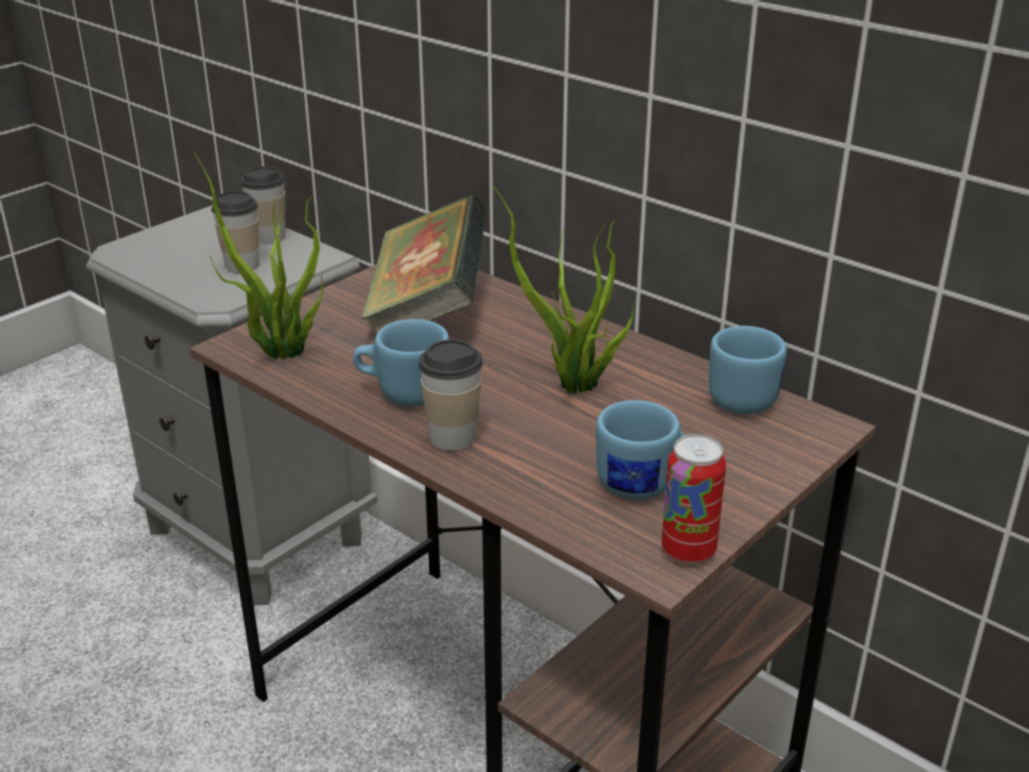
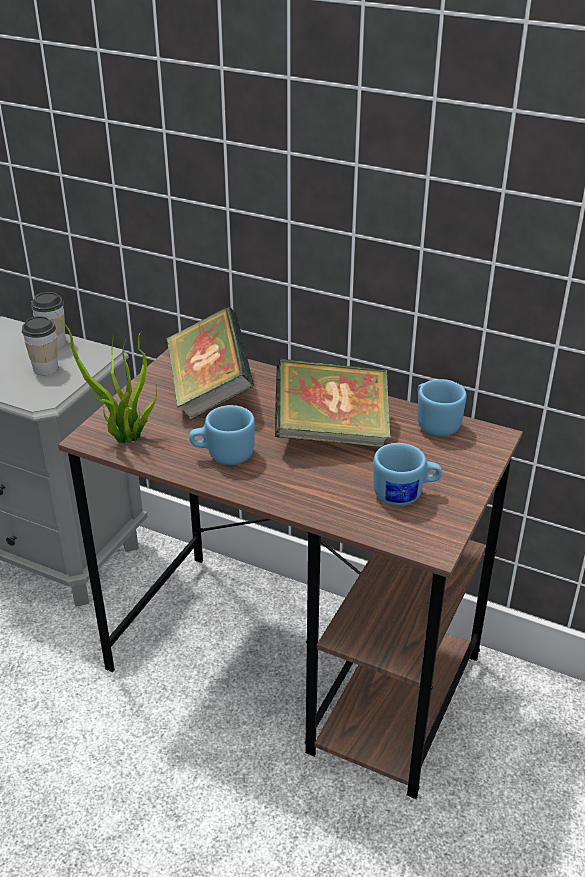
camera: 15 degrees left, 5 degrees up
(453, 437) = (271, 481): cup -> none
(574, 387) = (331, 433): potted plant -> book
(688, 551) = (446, 533): can -> none

